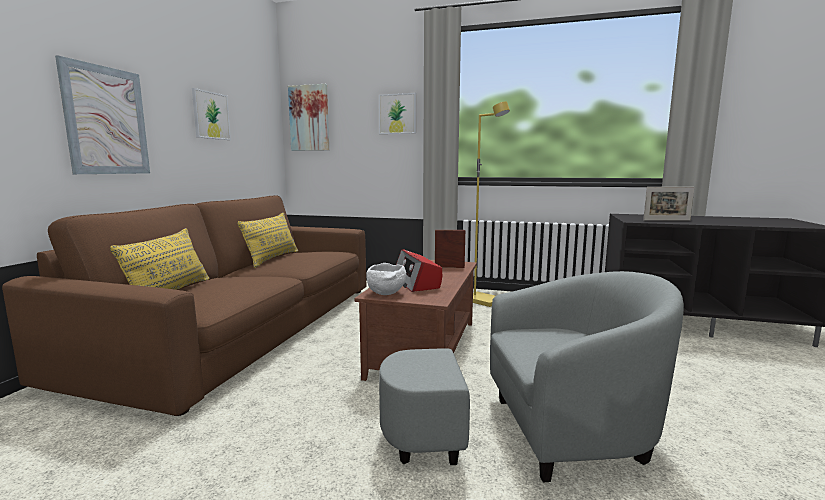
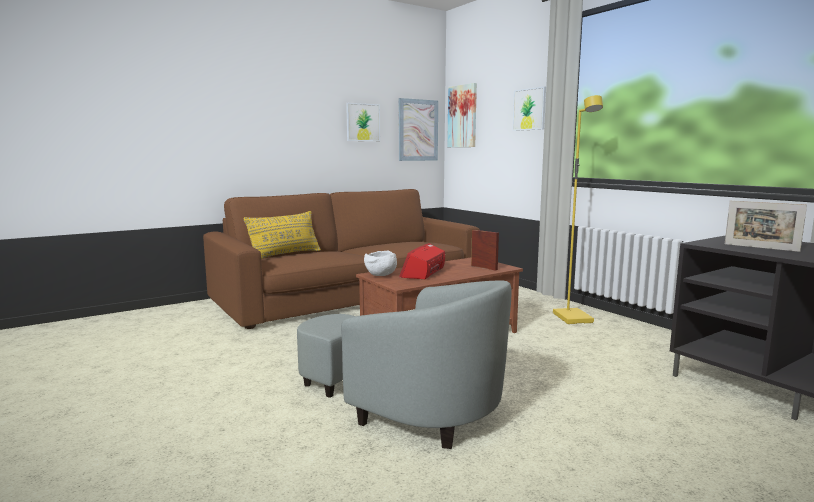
camera: 40 degrees right, 0 degrees up
(106, 121) = (275, 134): picture -> picture (418, 130)
(272, 258) = (388, 243): yellow pillow -> none

